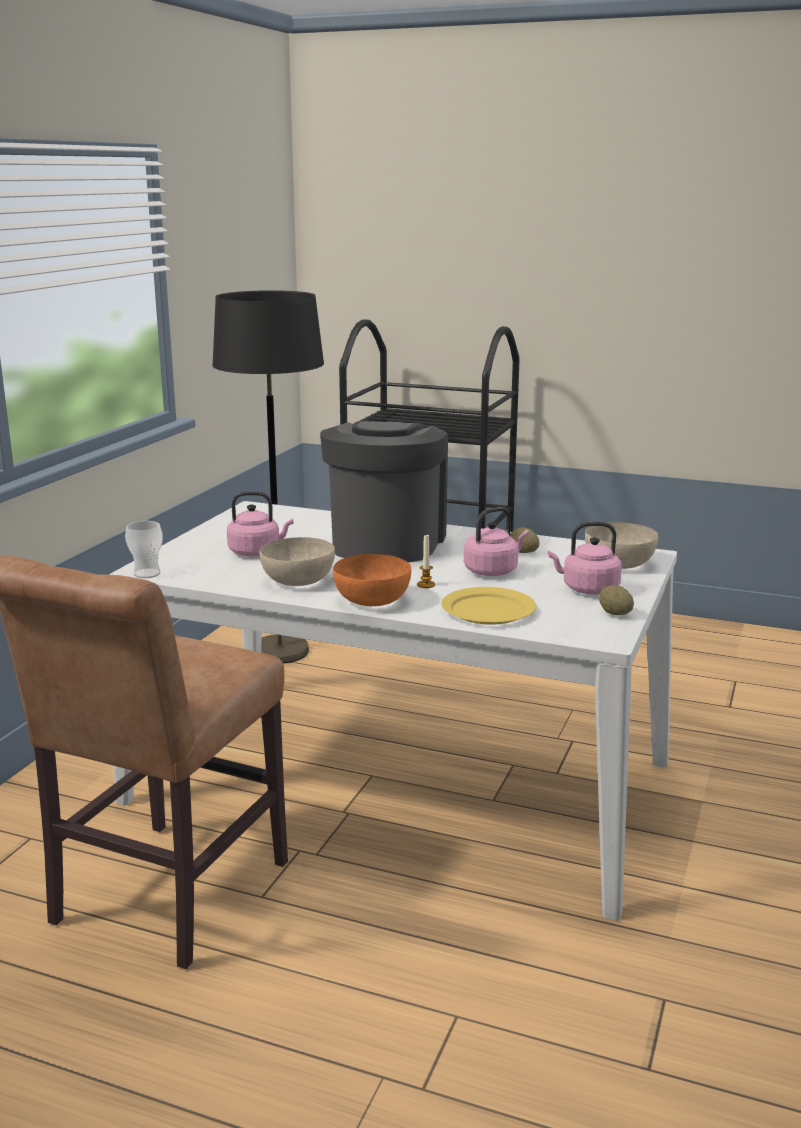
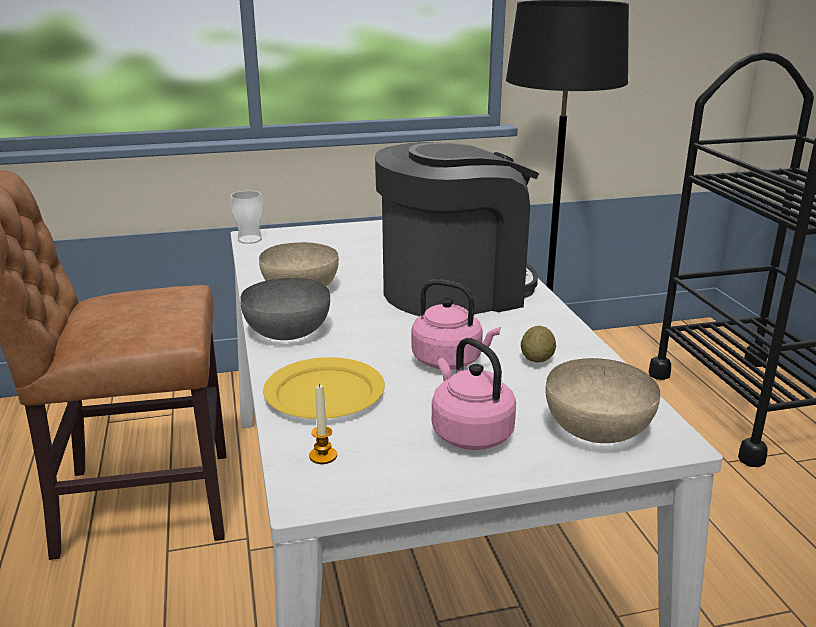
camera: 55 degrees right, 5 degrees up
(257, 552) = (350, 254): pink kettle -> none
(371, 600) = (287, 330): orange bowl -> grey bowl
(426, 585) = (360, 341): candle -> candle (323, 456)
(615, 614) = (405, 476): potato -> none

